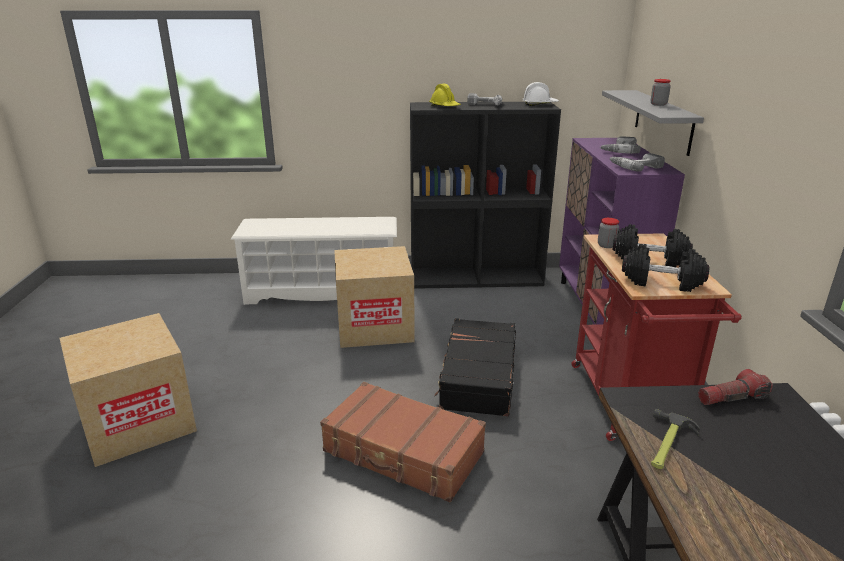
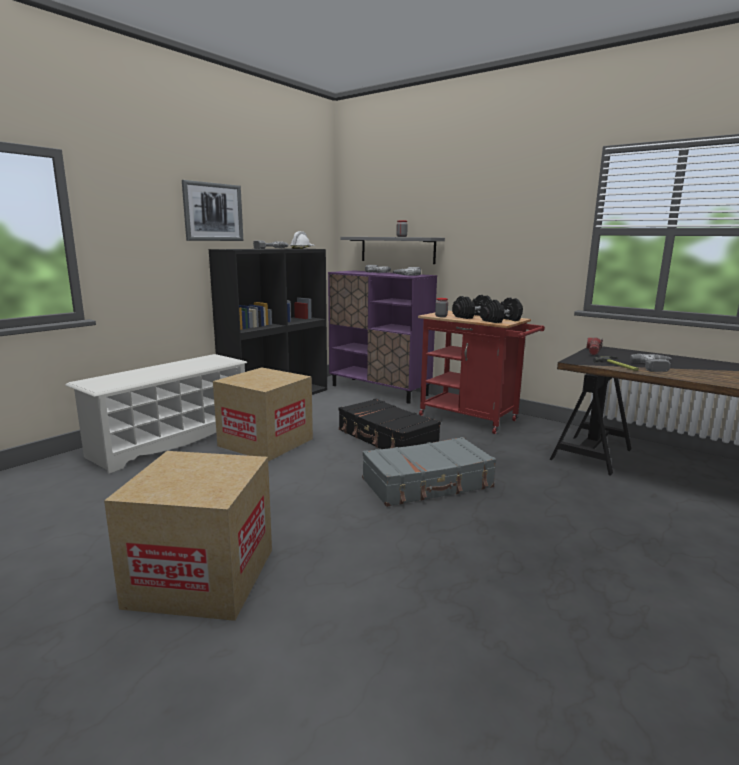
camera: 50 degrees left, 10 degrees down
(403, 453) = (428, 484): brown suitcase -> grey suitcase
(421, 60) = (213, 212): none -> picture
(445, 107) = (250, 249): yellow hard hat -> none
(732, 485) = (657, 367): none -> power drill

